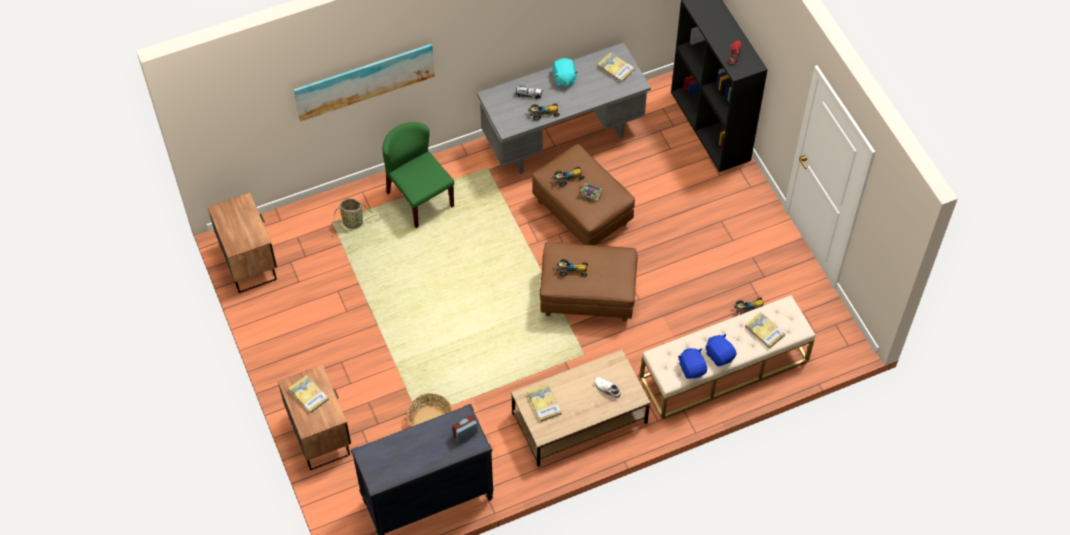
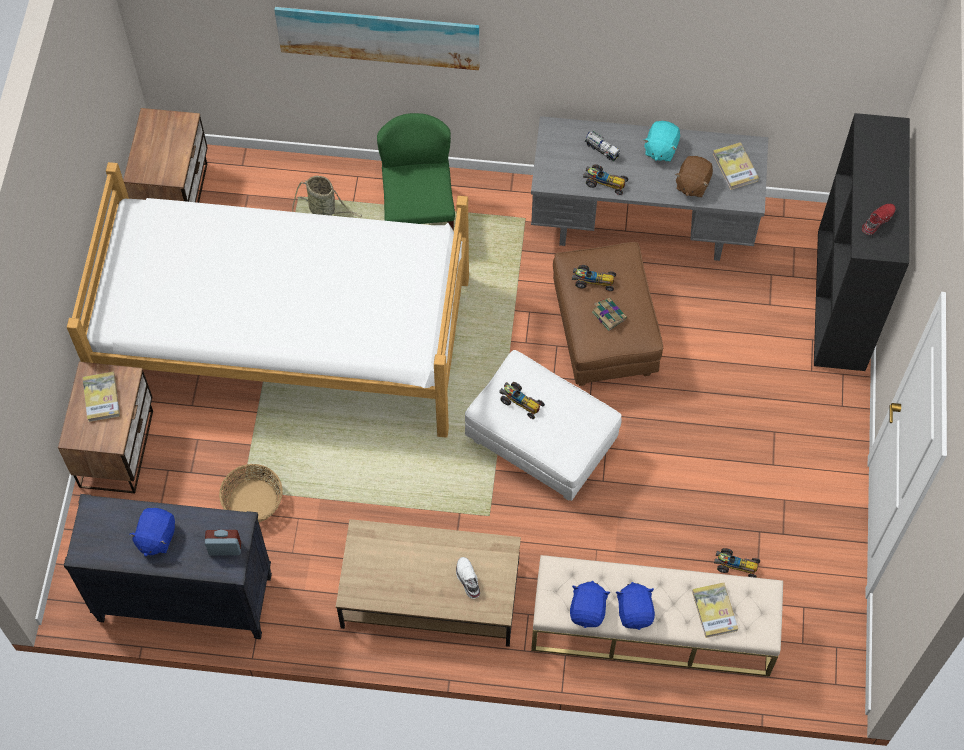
camera: 30 degrees right, 5 degrees up
(383, 312) = (286, 337): none -> bed
(417, 450) = (156, 537): none -> blue plush toy
(544, 404) = (379, 556): book -> none
(587, 296) = (541, 444): brown ottoman -> white ottoman
(597, 90) = (692, 184): none -> brown plush toy

